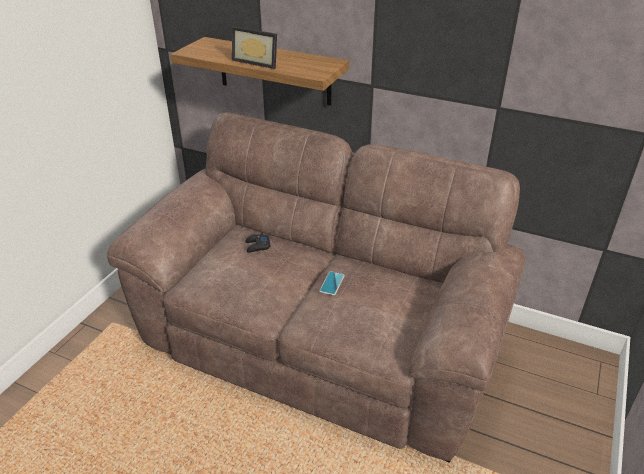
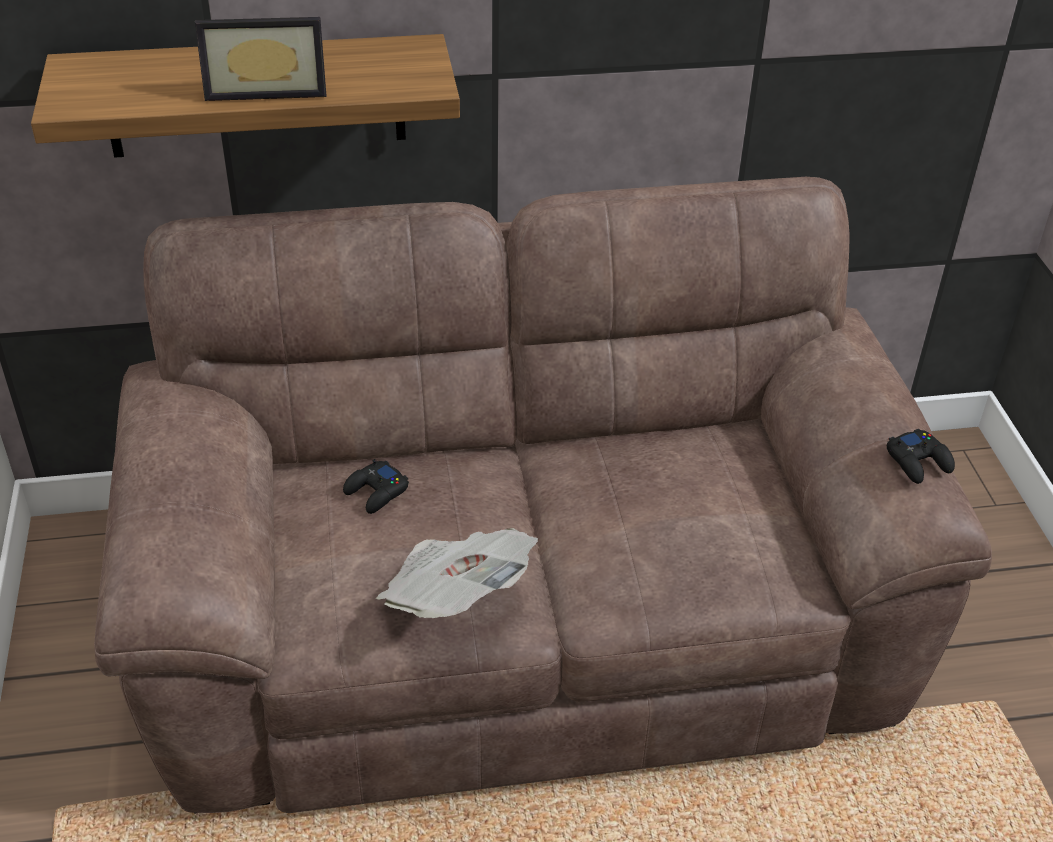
camera: 35 degrees left, 5 degrees up
(248, 294) = (456, 597): none -> newspaper
(332, 283) = (586, 505): phone -> none
(475, 319) = (918, 462): none -> black game controller

